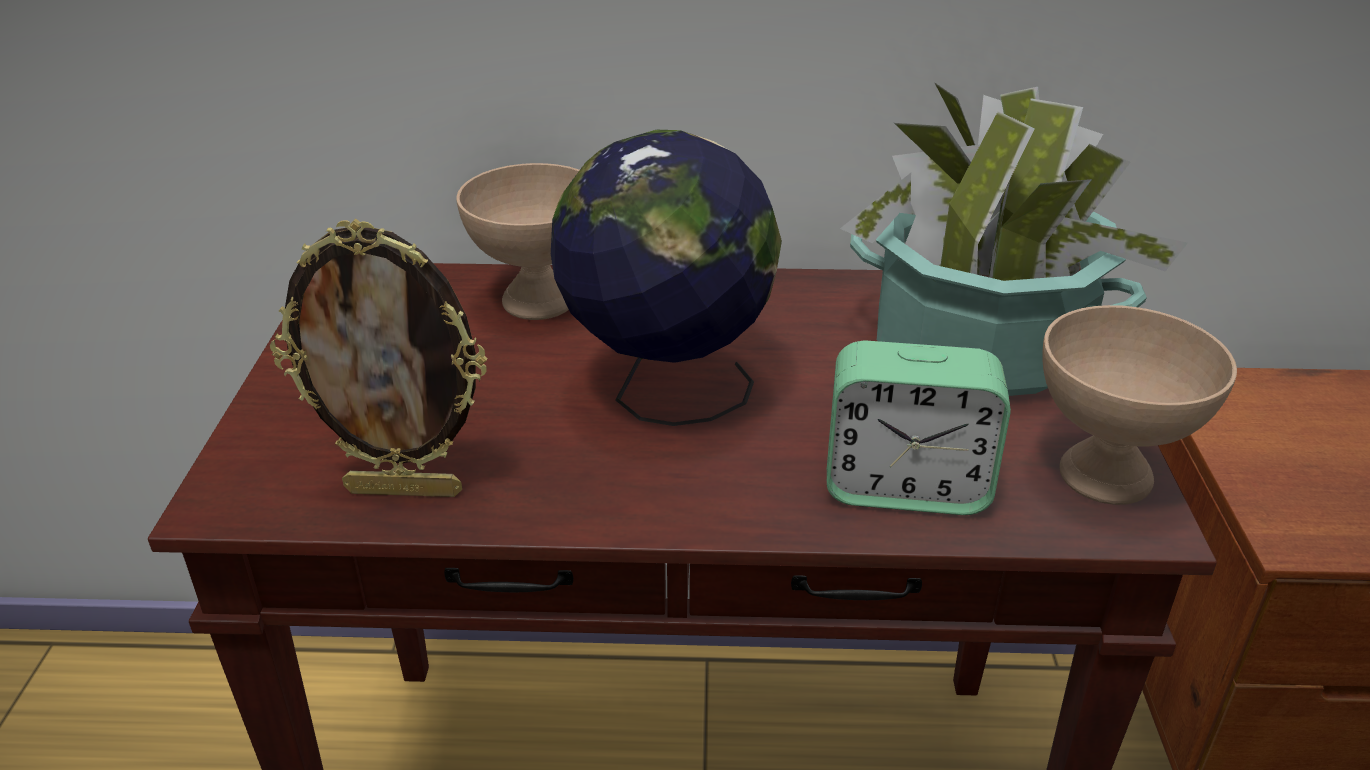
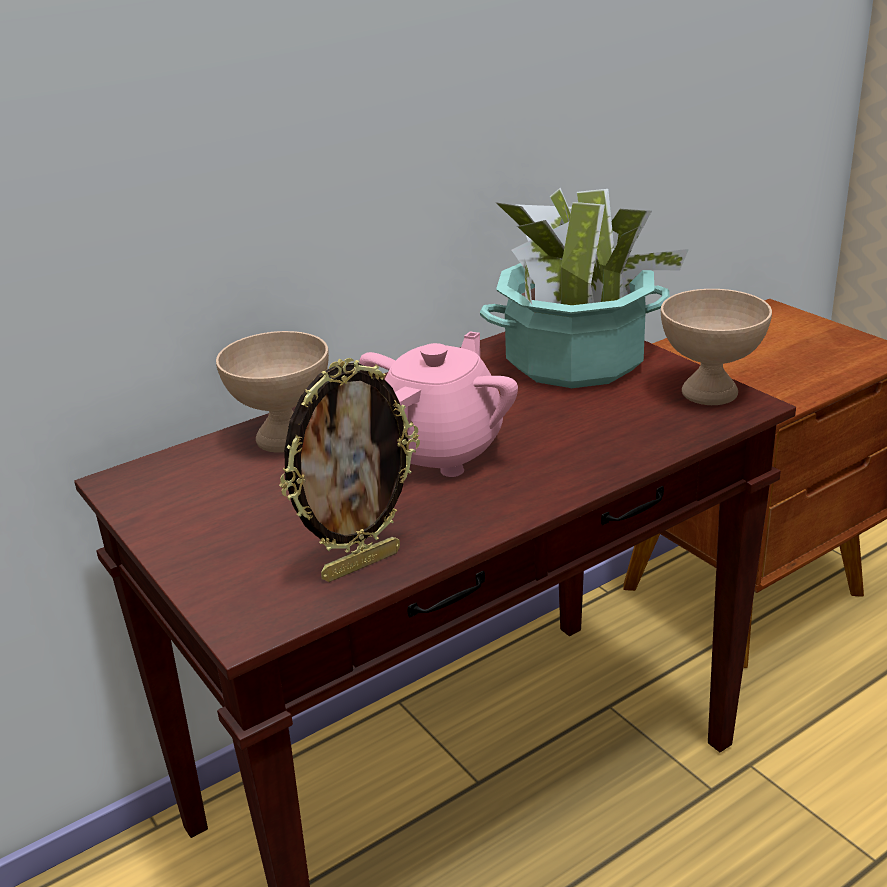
camera: 35 degrees left, 5 degrees down
(666, 393) = (441, 451): globe -> pink teapot
(905, 487) = (628, 437): alarm clock -> none

